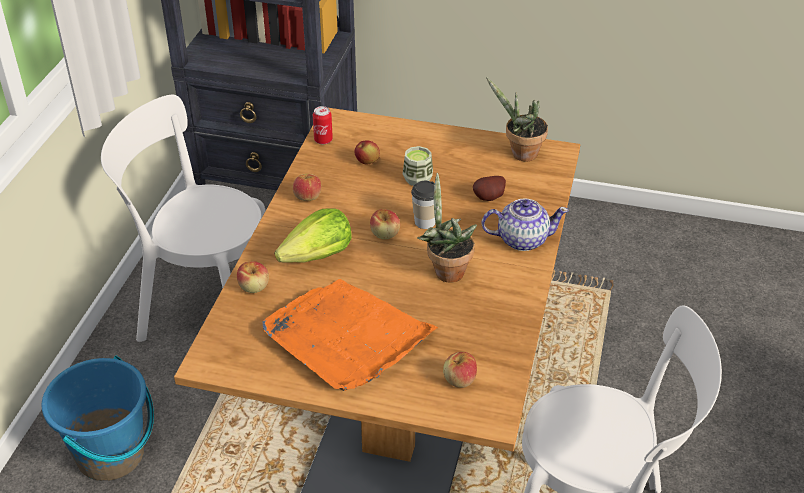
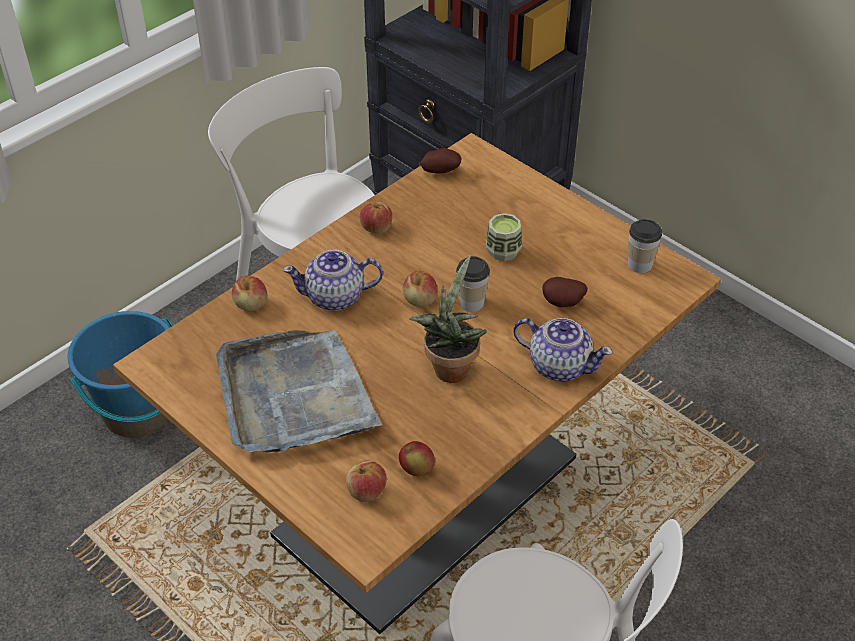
camera: 30 degrees right, 5 degrees up
(318, 256) = (335, 297): lettuce -> teapot
(323, 140) = (441, 171): can -> potato
(347, 338) = (294, 396): orange tray -> grey tray
(367, 162) = (466, 212): apple -> apple (417, 469)
(520, 154) = (640, 265): potted plant -> cup

